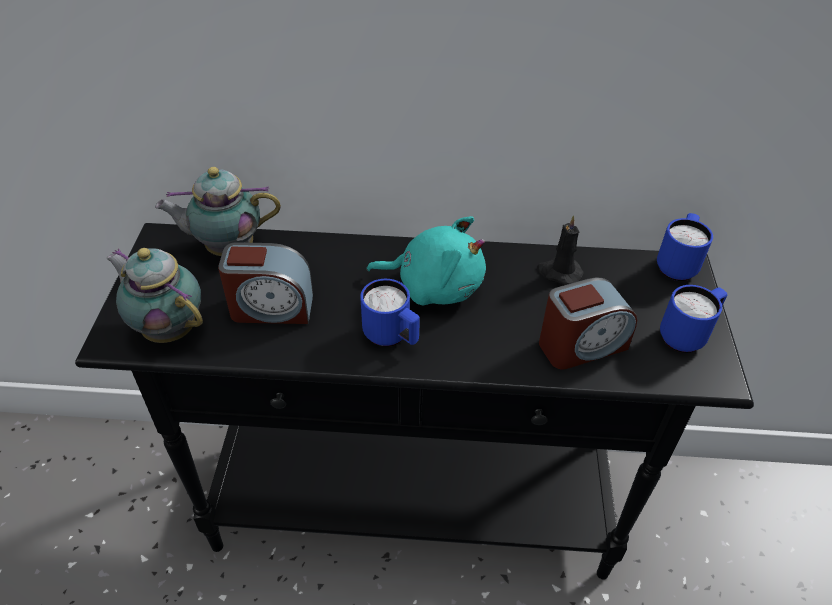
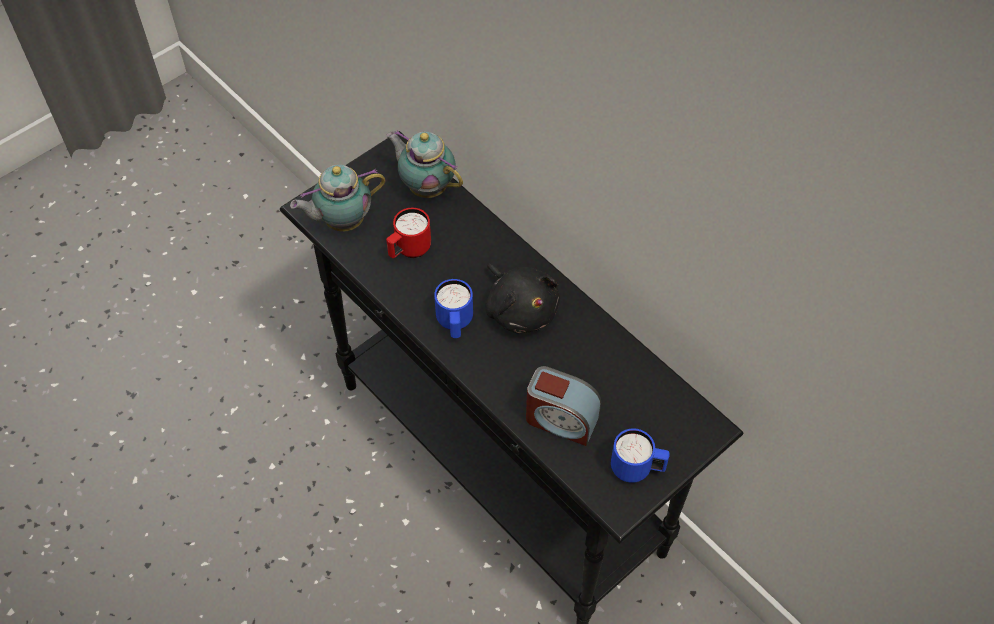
camera: 45 degrees right, 10 degrees up
(168, 328) = (342, 222): teapot -> teapot turned 105 degrees counterclockwise
(271, 308) = (409, 250): alarm clock -> red mug
(434, 285) = (520, 309): turquoise plush toy -> black plush toy
(559, 273) = (612, 362): black candle -> none
(677, 265) = (704, 421): blue mug -> none

